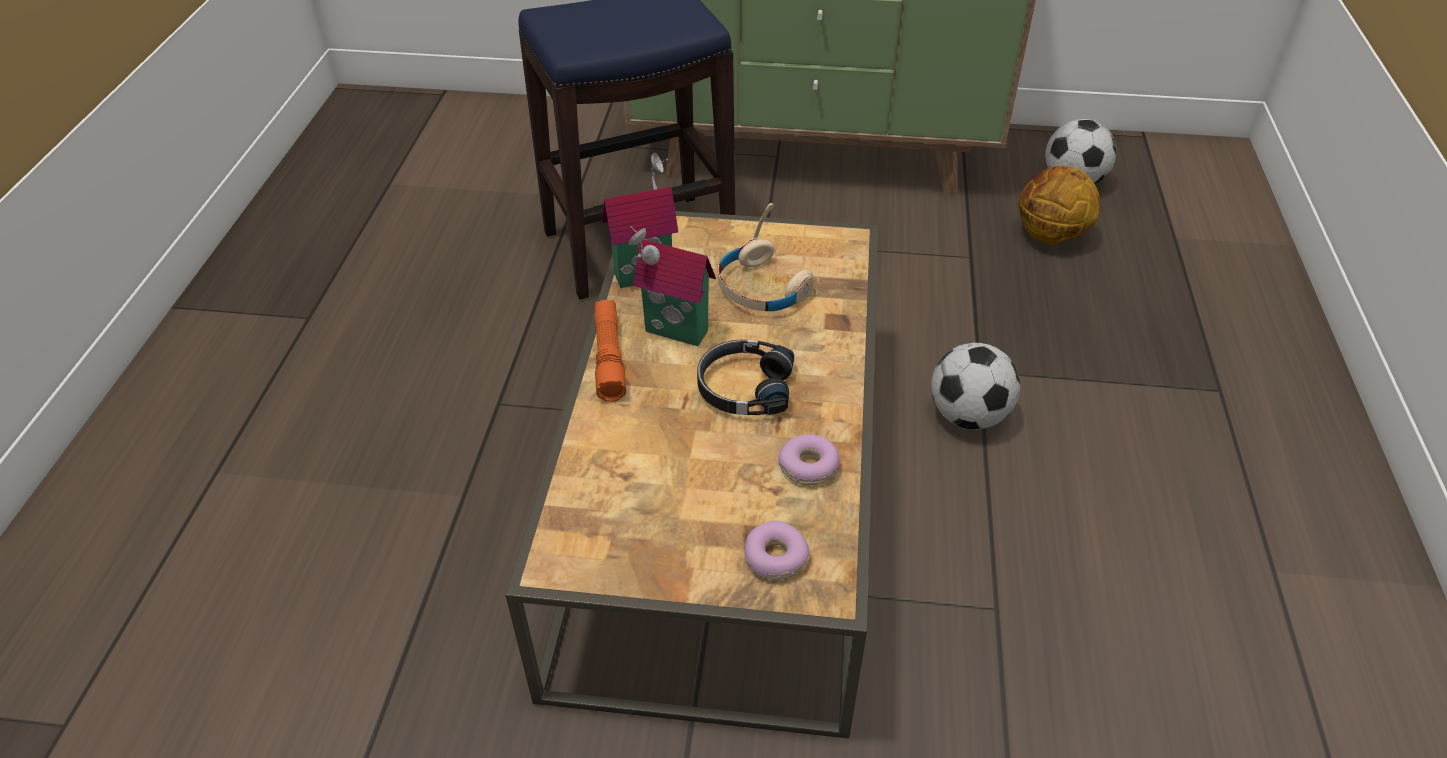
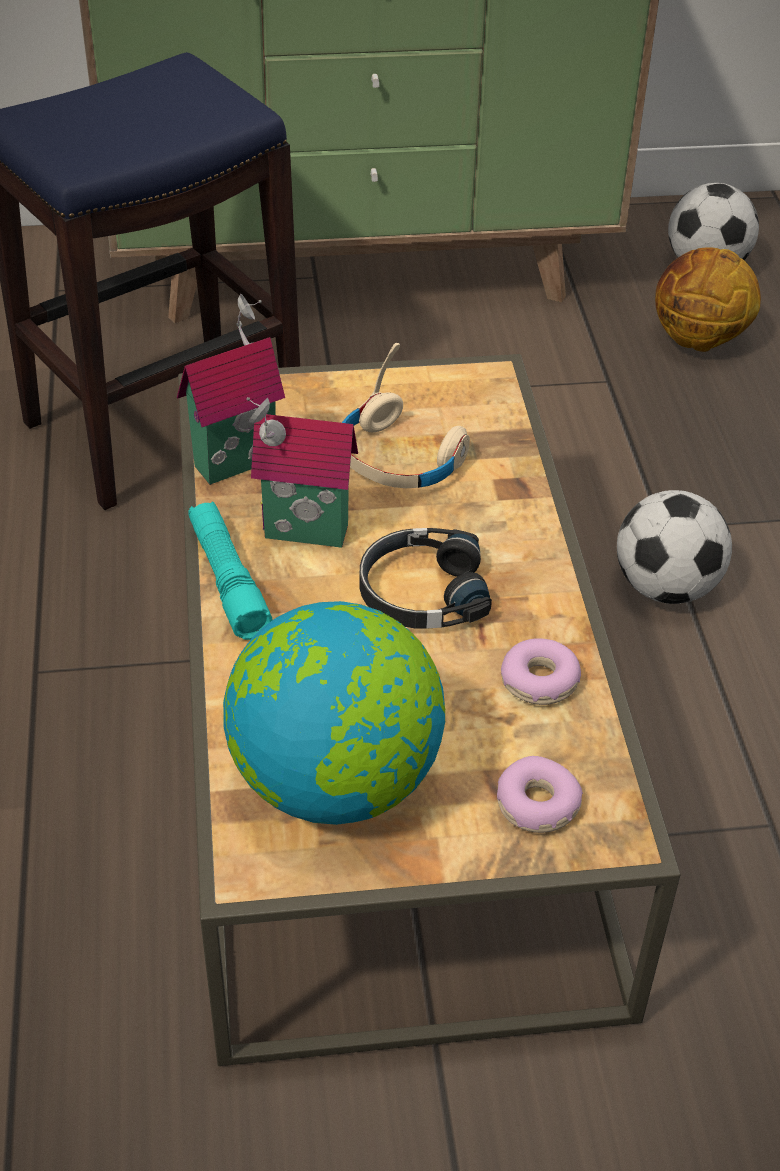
camera: 15 degrees left, 0 degrees up
(609, 357) = (227, 580): orange flashlight -> turquoise flashlight
(633, 514) = (335, 782): none -> globe

